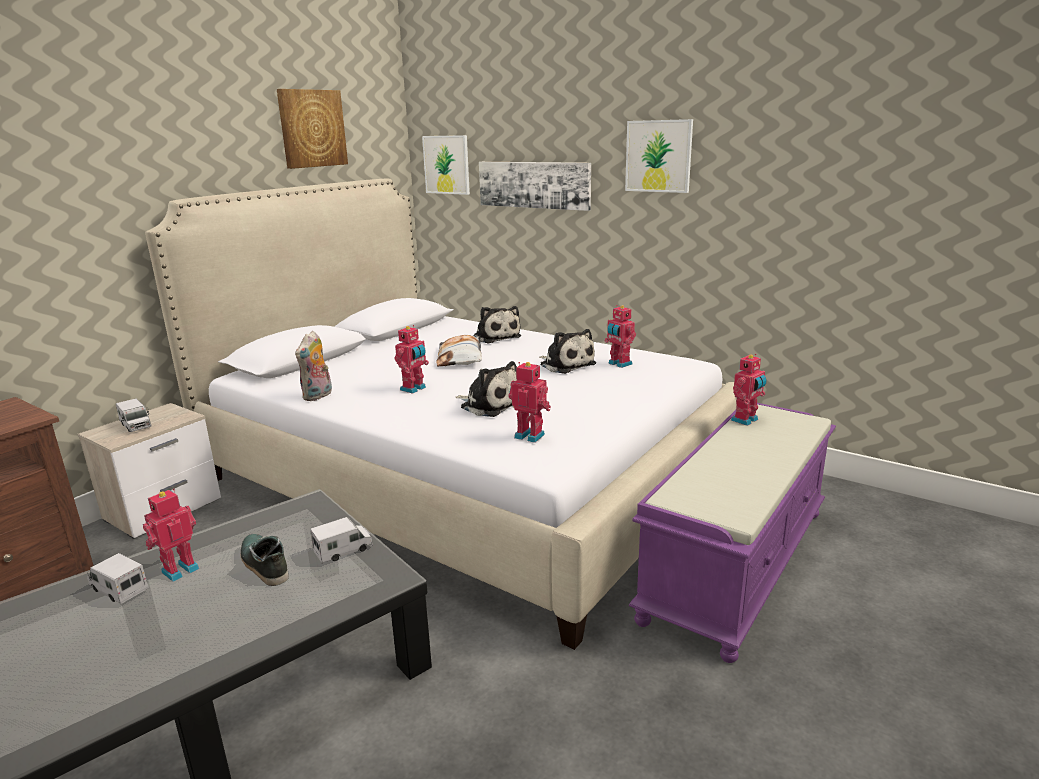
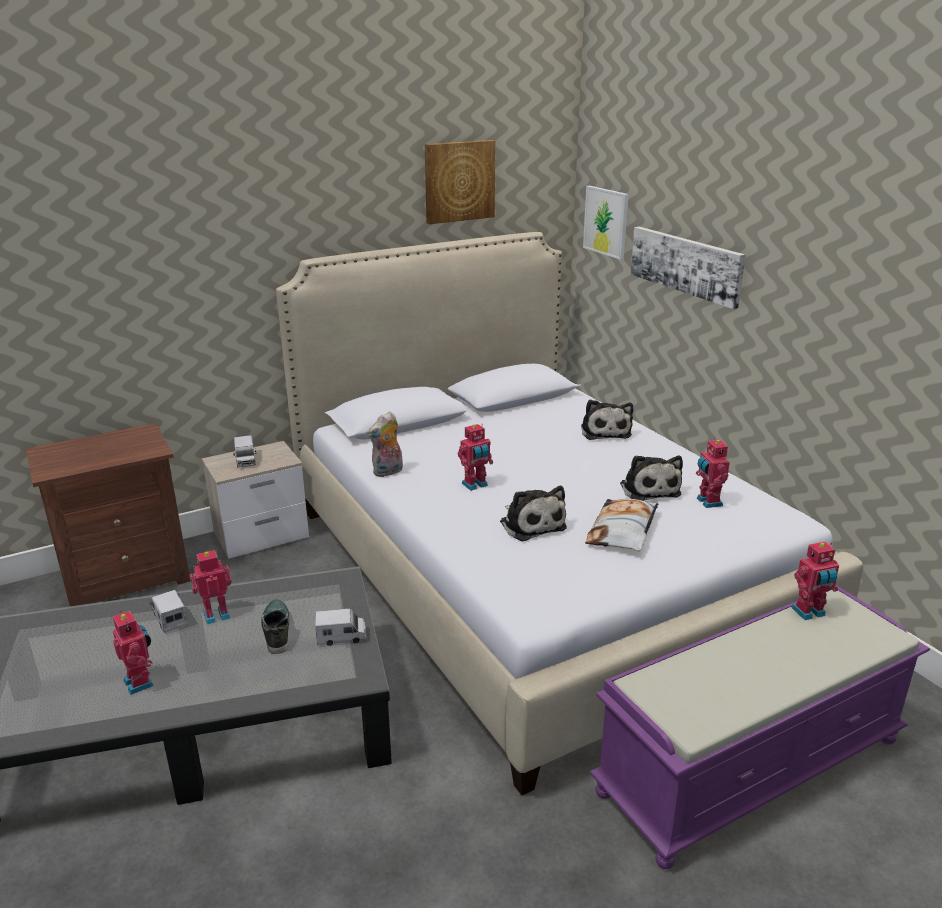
camera: 25 degrees right, 5 degrees up
(461, 358) = (548, 453): pillow -> pillow (623, 531)
(530, 435) = (539, 574): toy robot -> toy robot (141, 682)
(658, 156) = (816, 265): picture -> none

